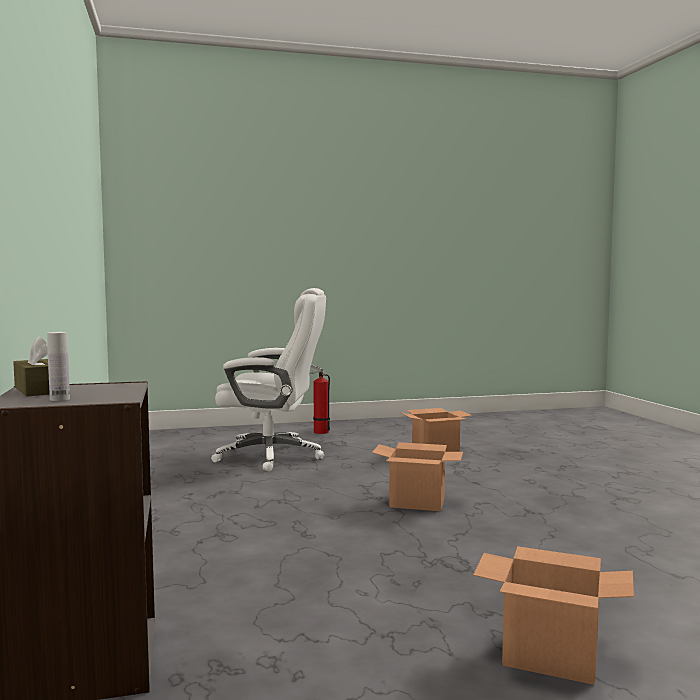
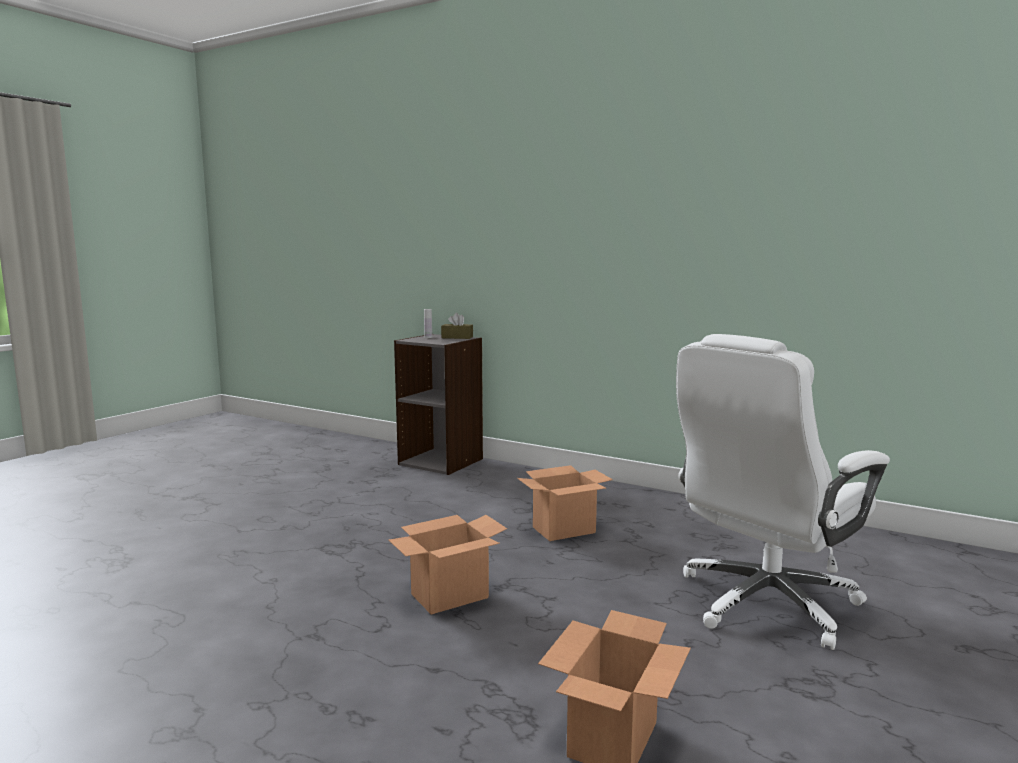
camera: 135 degrees right, 5 degrees up
(319, 431) = (947, 717): fire extinguisher -> none
(549, 658) = (235, 519): cardboard box -> cardboard box (564, 530)

